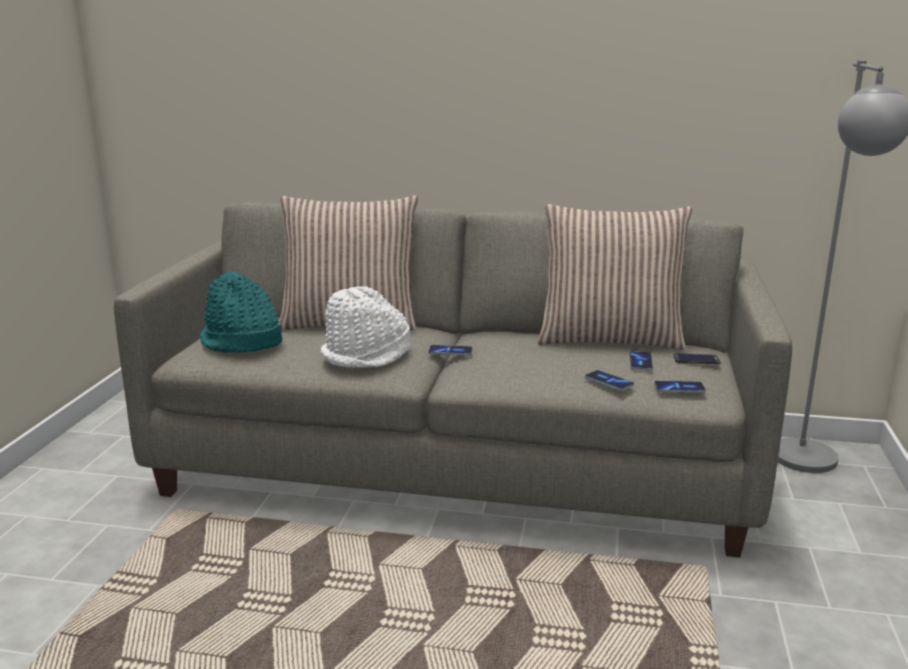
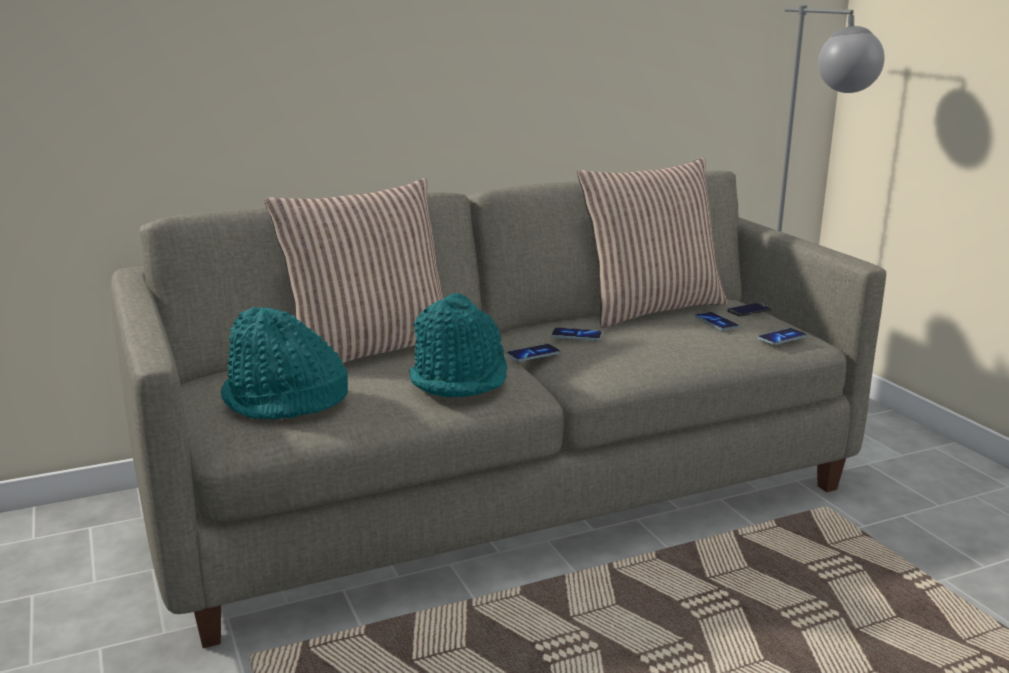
camera: 35 degrees left, 0 degrees up
(367, 355) = (460, 379): white hat -> turquoise hat
(608, 382) = (724, 347): phone -> phone (576, 336)

